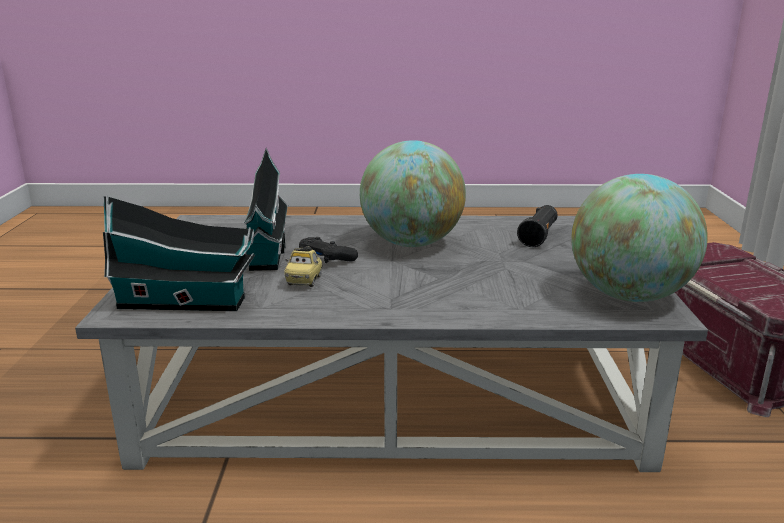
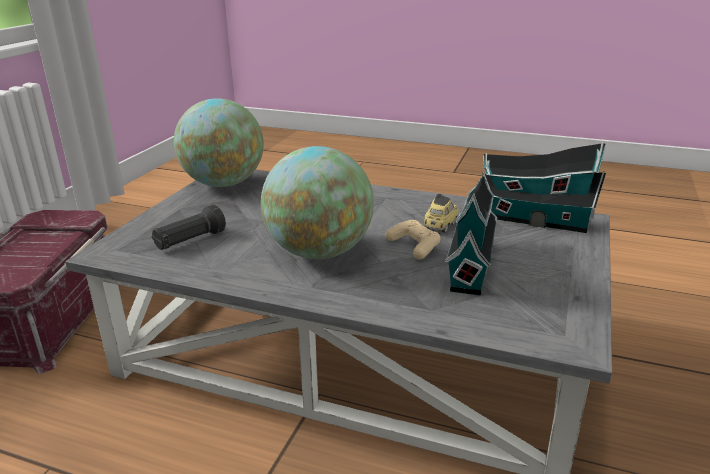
camera: 160 degrees left, 5 degrees up
(326, 258) = (414, 246): black game controller -> beige game controller

